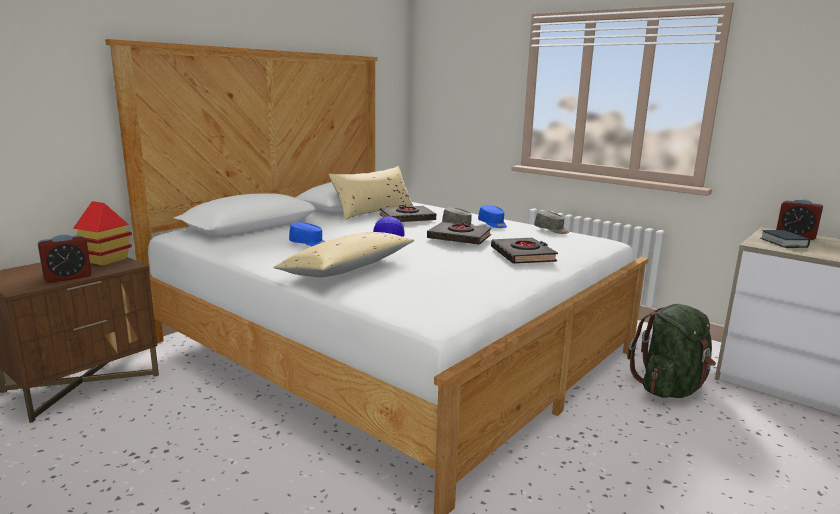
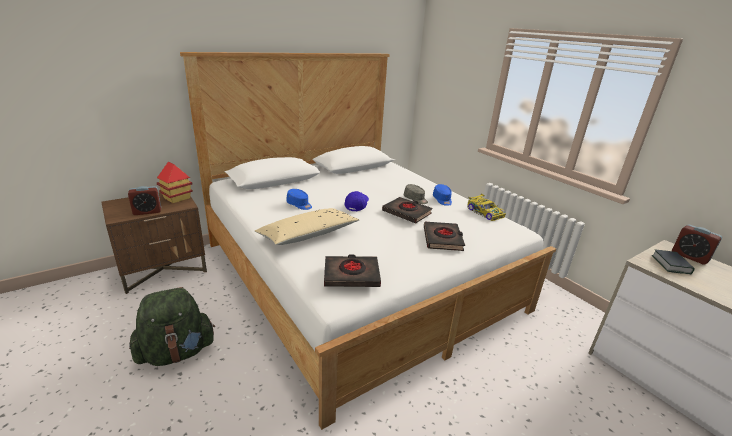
camera: 15 degrees right, 10 degrees up
(373, 211) = (364, 174): beige pillow -> none
(407, 218) = (383, 186): black book -> black book (351, 275)
(551, 230) = (484, 212): grey cap -> toy car
(670, 388) = (545, 354): green backpack -> green backpack (177, 352)

